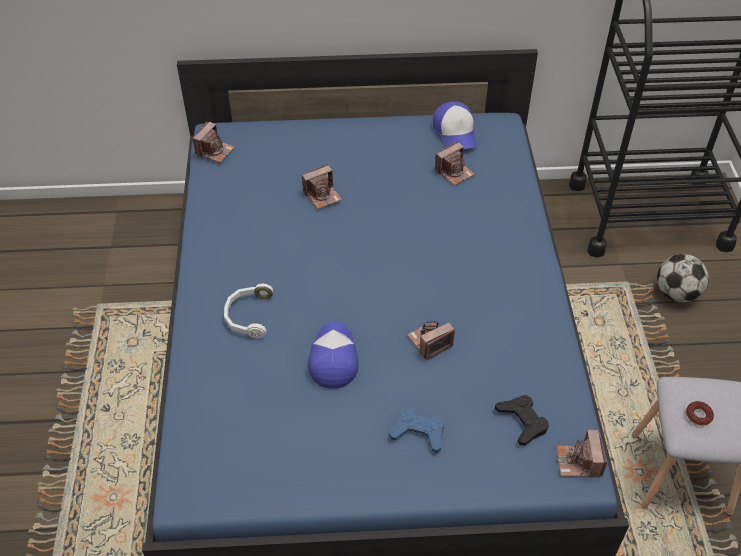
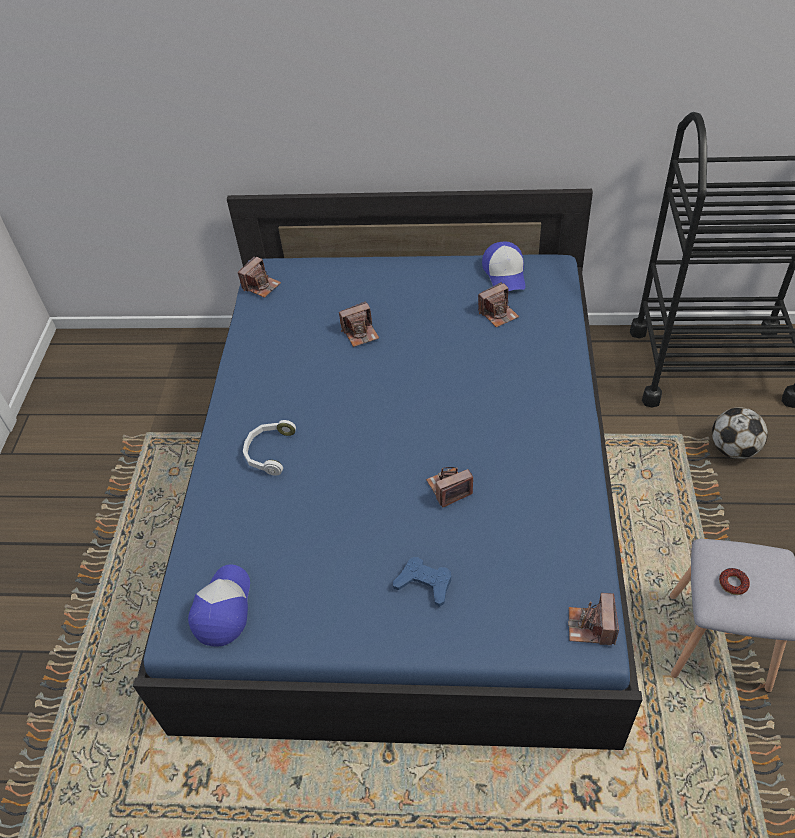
camera: 10 degrees right, 0 degrees up
(333, 358) = (347, 500): cap -> cap (223, 608)
(522, 421) = (535, 579): black game controller -> none

